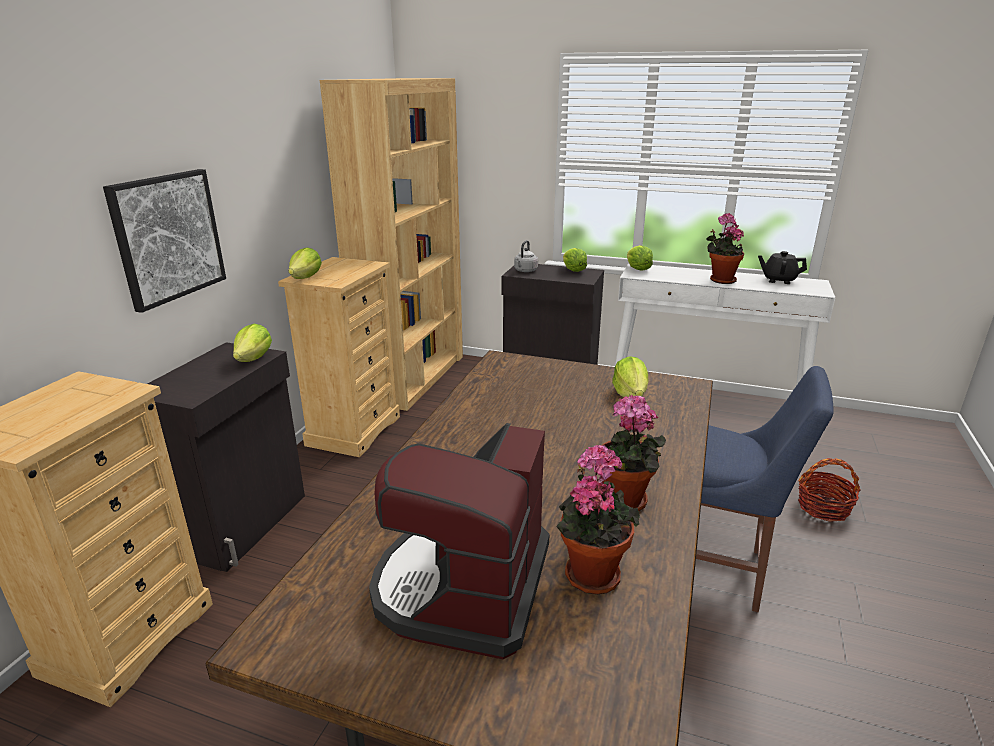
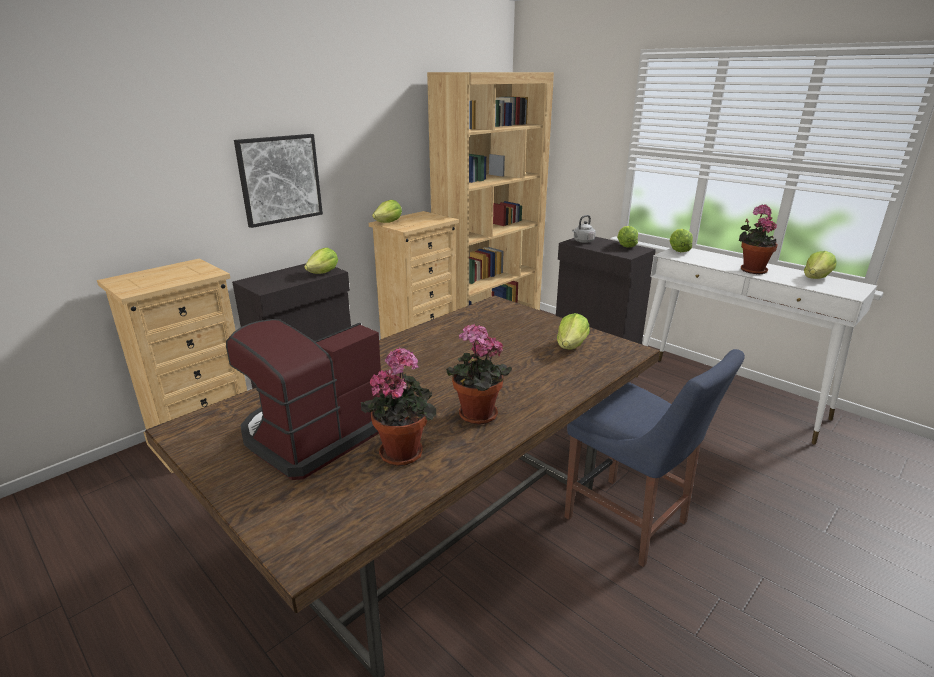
camera: 25 degrees right, 0 degrees up
(778, 280) = (816, 278): black teapot -> lettuce
(823, 507) = (786, 507): basket -> none

